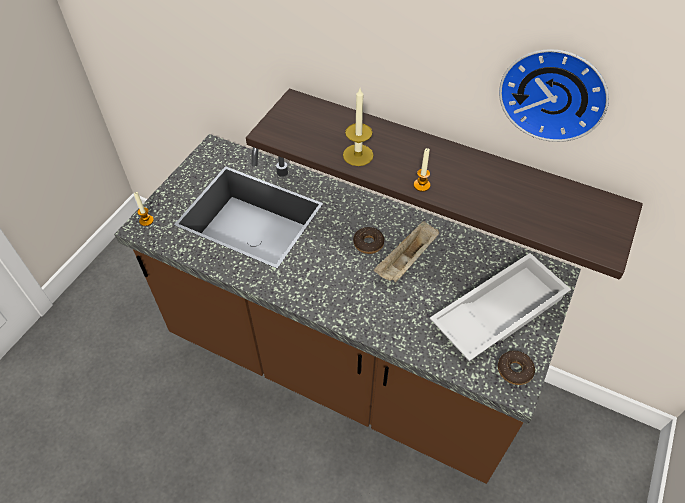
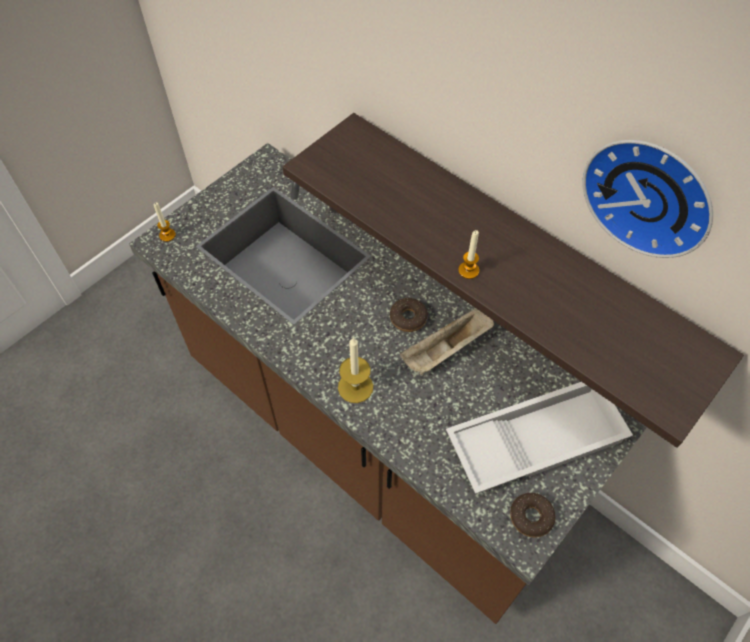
camera: 15 degrees right, 5 degrees up
(358, 155) = (405, 215): candle -> candle (355, 387)

